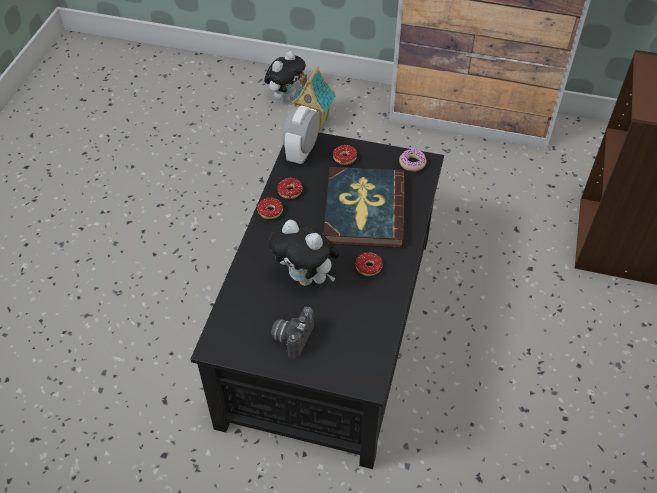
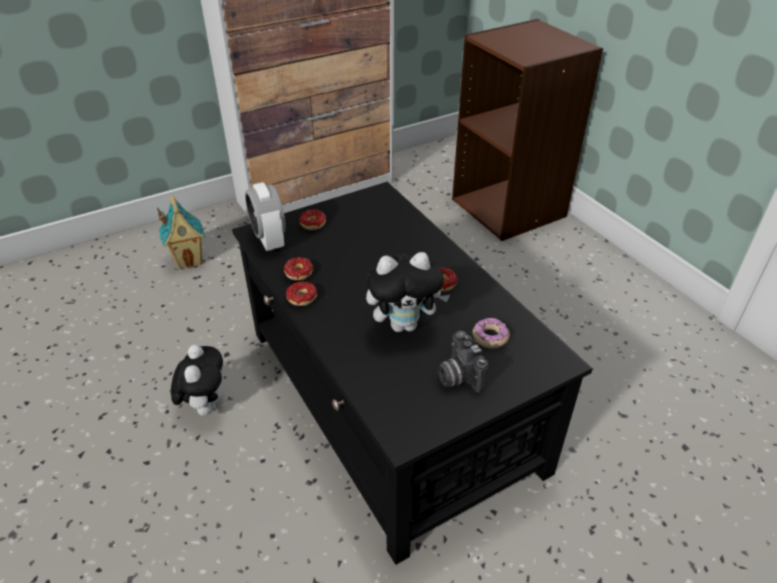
camera: 45 degrees left, 10 degrees down
(286, 96) = (137, 255): plush toy -> plush toy (205, 405)
(363, 210) = (380, 249): book -> none
(412, 163) = (372, 198): donut -> donut (490, 337)

